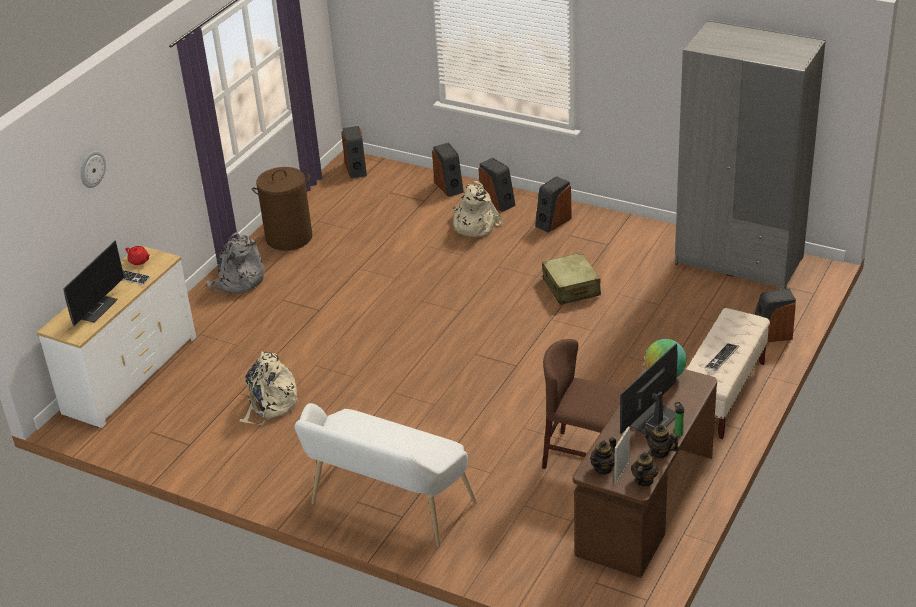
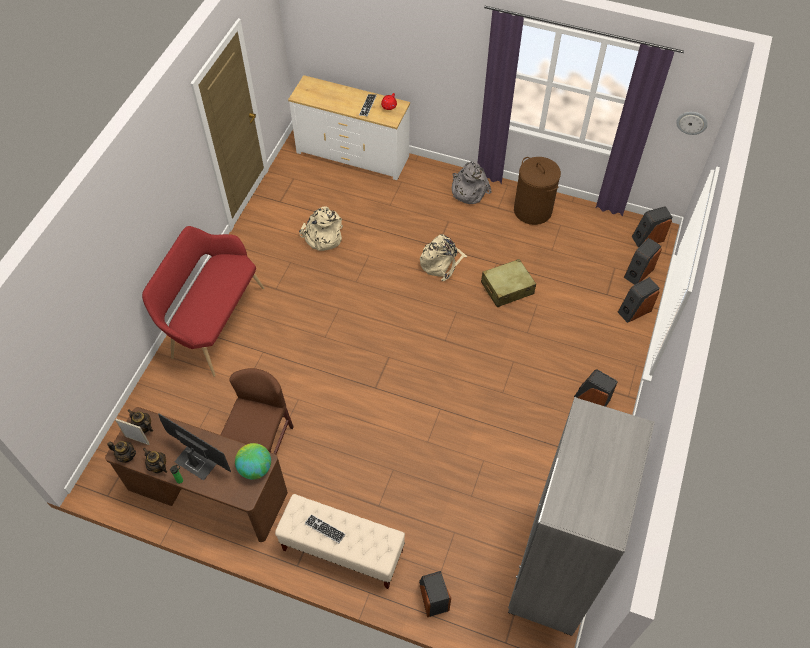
camera: 80 degrees right, 20 degrees up
(92, 169) = (386, 27): wall clock -> wall clock (692, 122)
(96, 308) = (330, 97): monitor -> none
(387, 507) = (213, 322): white bench -> red bench
(474, 225) = (574, 337): beige backpack -> beige backpack (441, 263)
(498, 202) = (616, 351): speaker -> speaker (638, 272)
(571, 287) = (489, 421): beige suitcase -> beige suitcase (507, 288)
(659, 452) = (158, 466): teapot -> teapot turned 75 degrees counterclockwise

